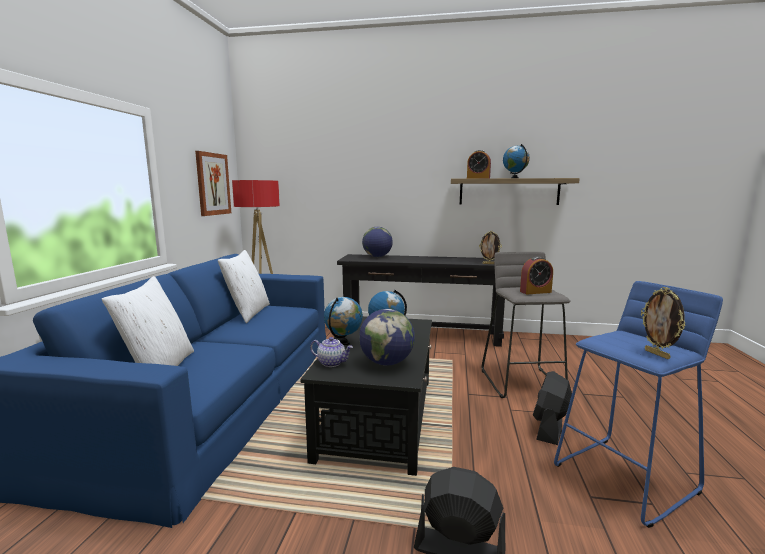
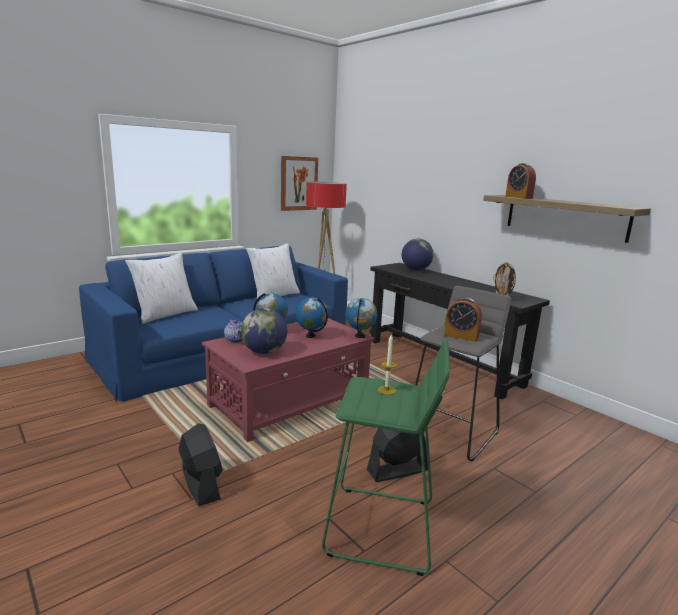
camera: 40 degrees right, 5 degrees up
(379, 416) = (290, 402): black coffee table -> red coffee table
(514, 178) = (566, 201): globe -> globe (360, 336)
(625, 478) = (381, 528): blue stool -> green stool
(628, 340) = (386, 390): none -> candle
(657, 354) = (368, 405): picture frame -> none

